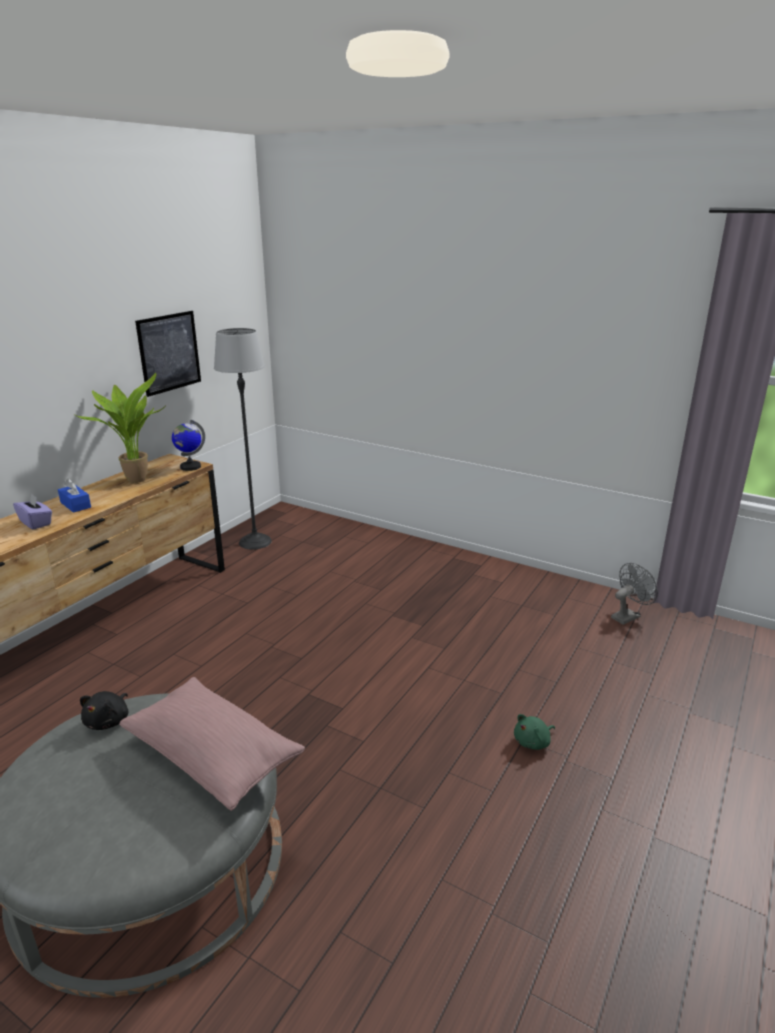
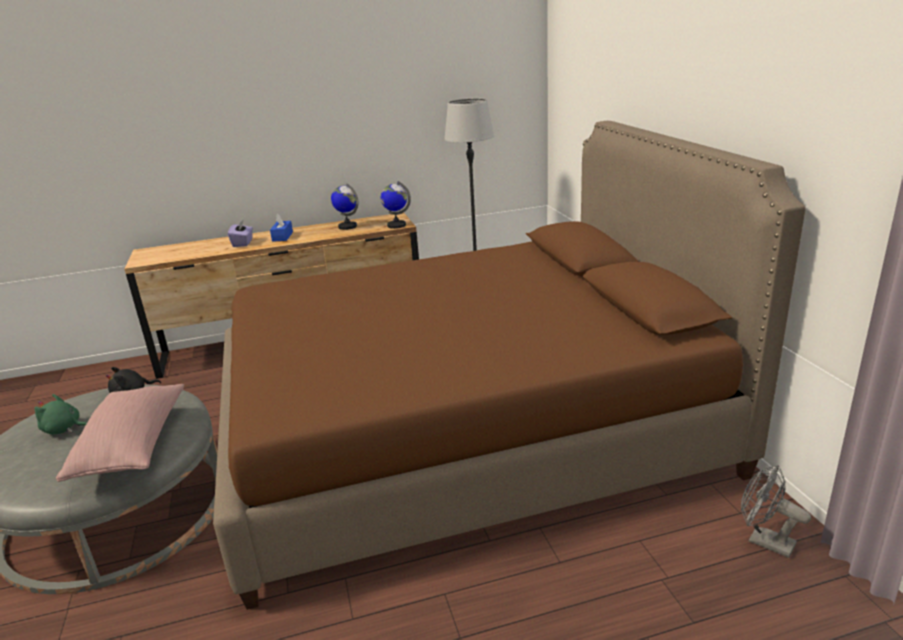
camera: 45 degrees right, 0 degrees up
(136, 479) = (347, 226): potted plant -> globe
(169, 352) = (413, 118): picture -> none
(383, 634) = (466, 433): none -> brown bed
(533, 742) = (449, 602): green plush toy -> green plush toy (64, 429)
(628, 616) = (764, 541): grey fan -> grey fan turned 150 degrees counterclockwise

